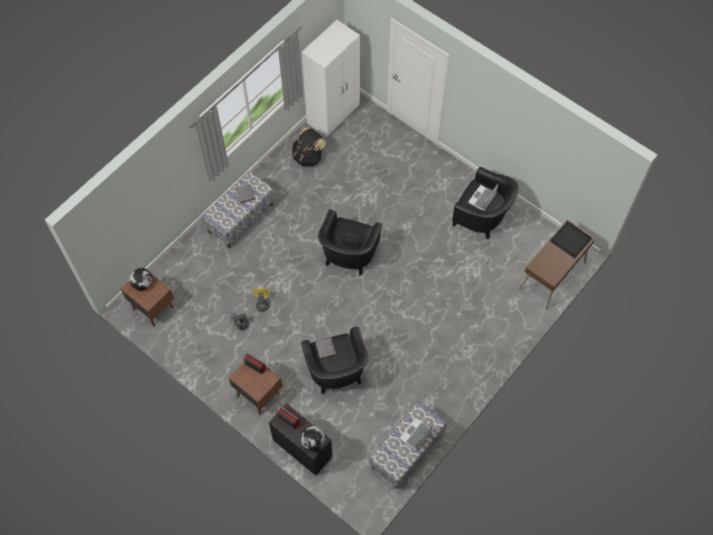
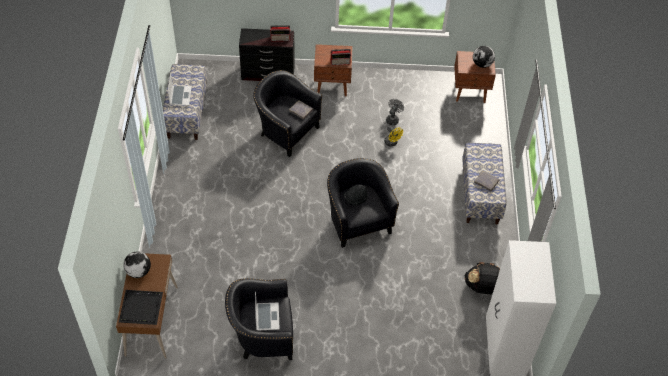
camera: 140 degrees right, 10 degrees down
(313, 442) = (250, 36): globe -> globe (138, 271)

